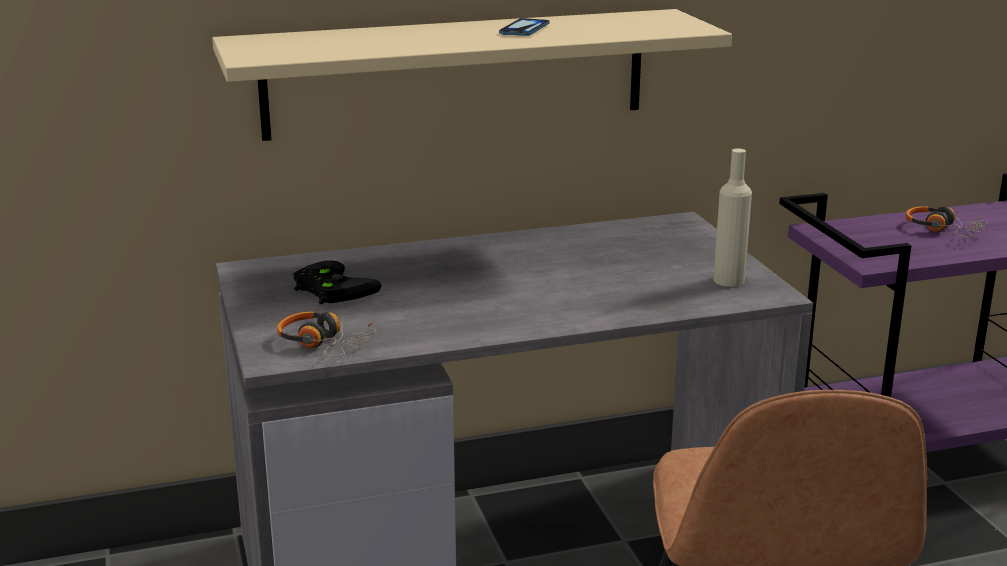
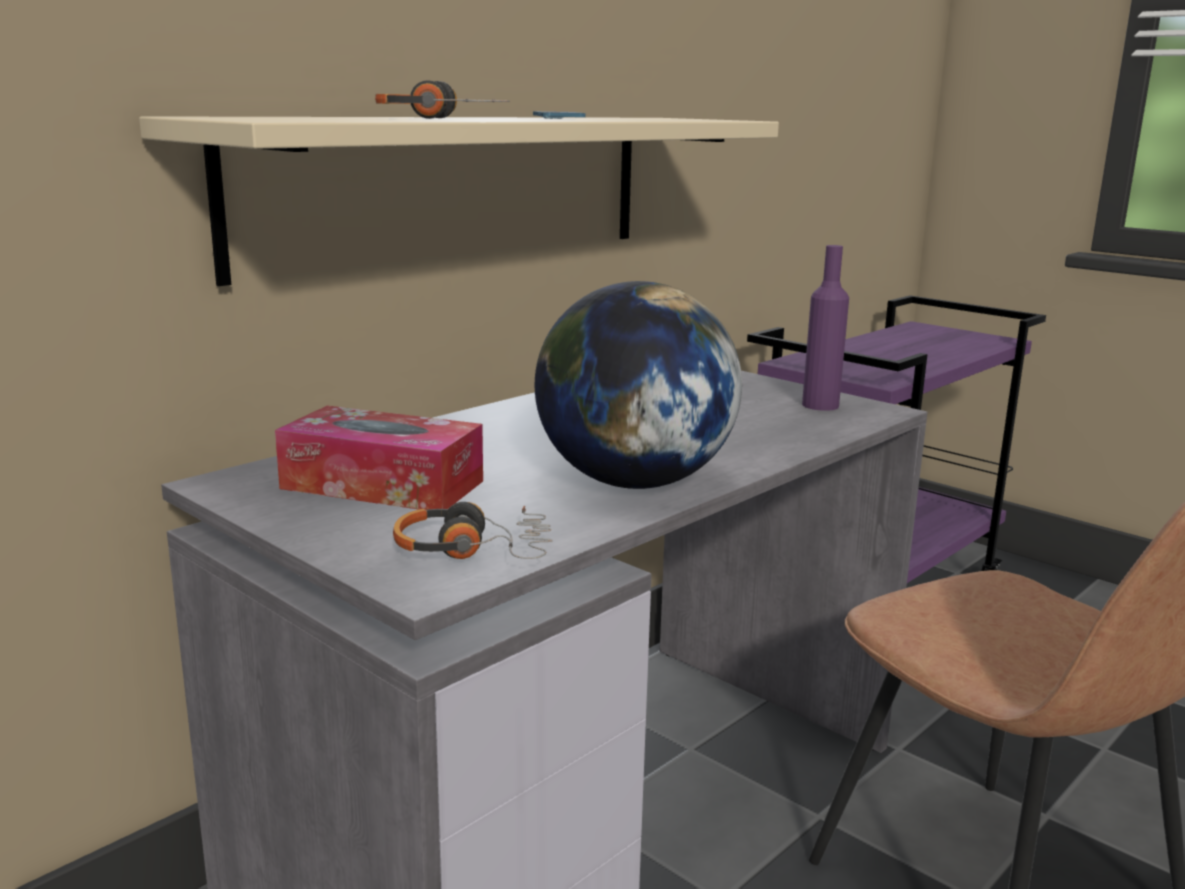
camera: 30 degrees left, 5 degrees down
(330, 288) = (382, 485): black game controller -> tissue box
(483, 318) = (633, 482): none -> globe
(729, 280) = (820, 405): beige bottle -> purple bottle
(944, 230) = (890, 350): headphones -> headphones (443, 118)

